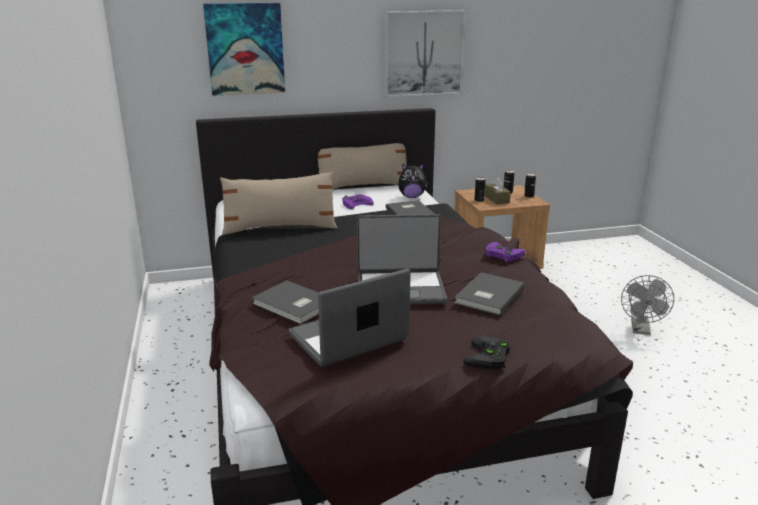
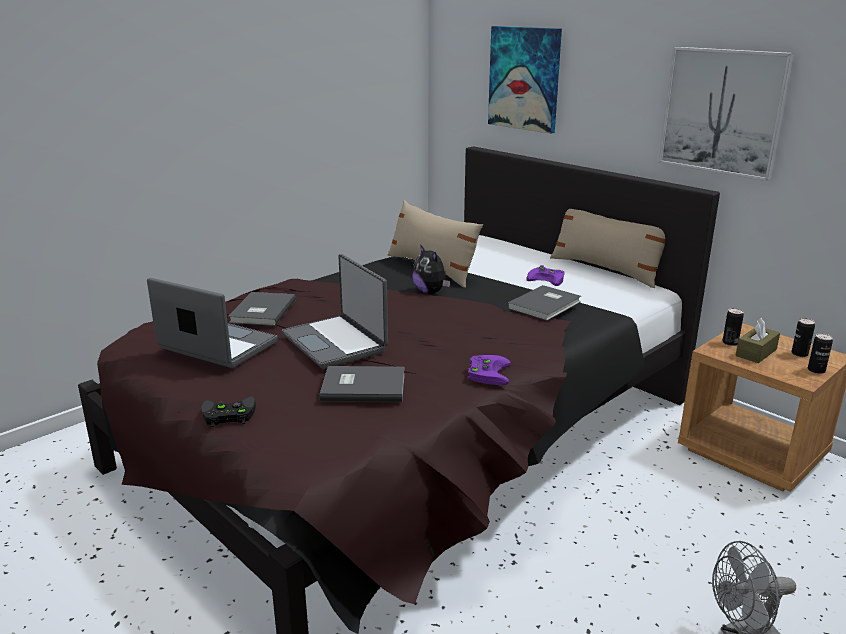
camera: 60 degrees right, 0 degrees up
(412, 196) = (618, 296): plush toy -> plush toy (430, 292)

